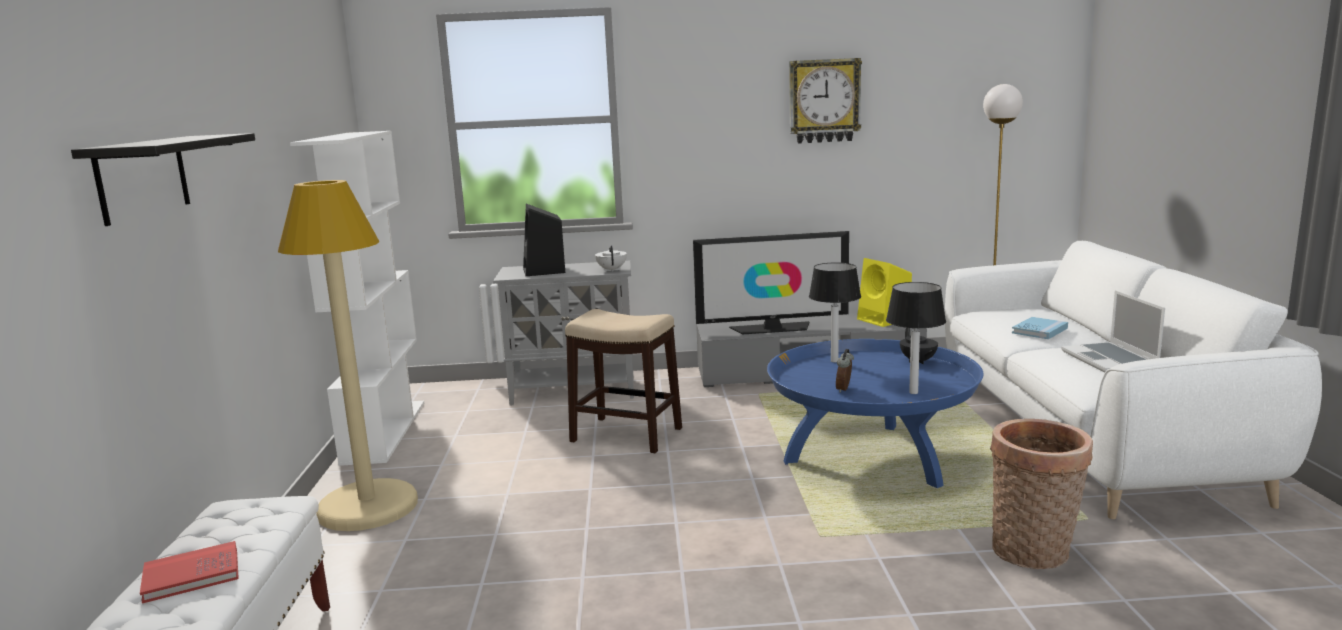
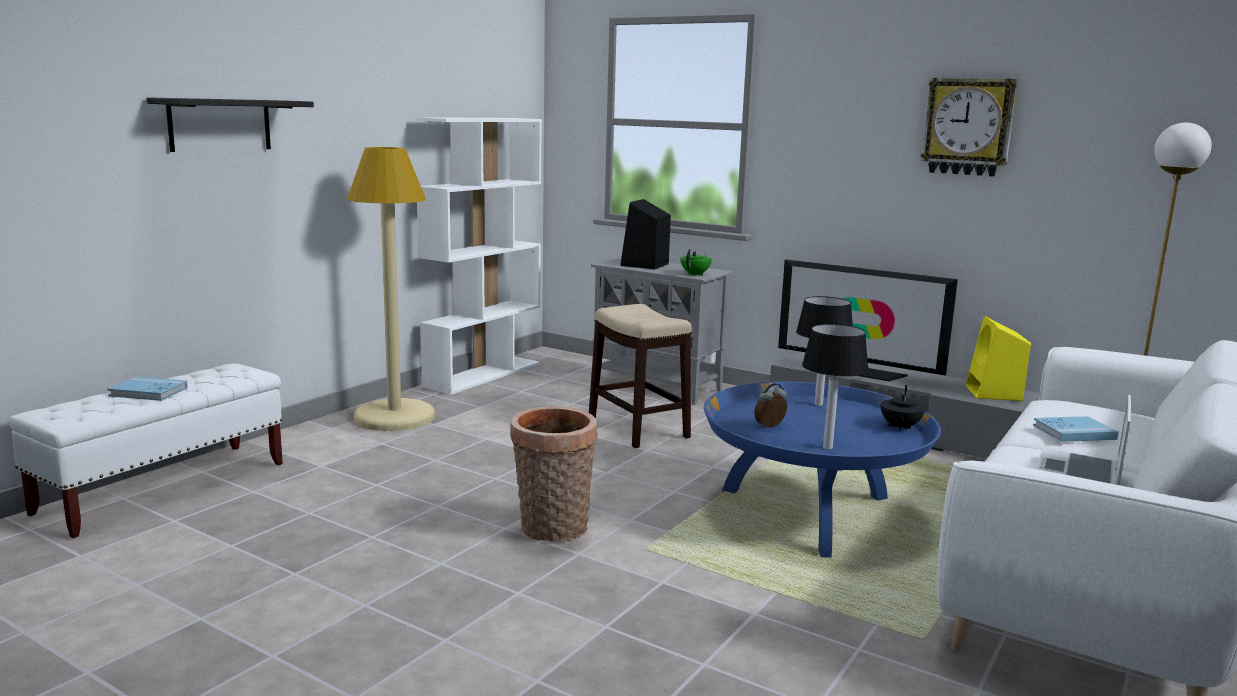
camera: 35 degrees right, 0 degrees up
(191, 575) = (148, 392): red book -> blue book
(612, 270) = (695, 274): white teapot -> green teapot
(1034, 554) = (805, 638): basket -> basket (552, 531)

